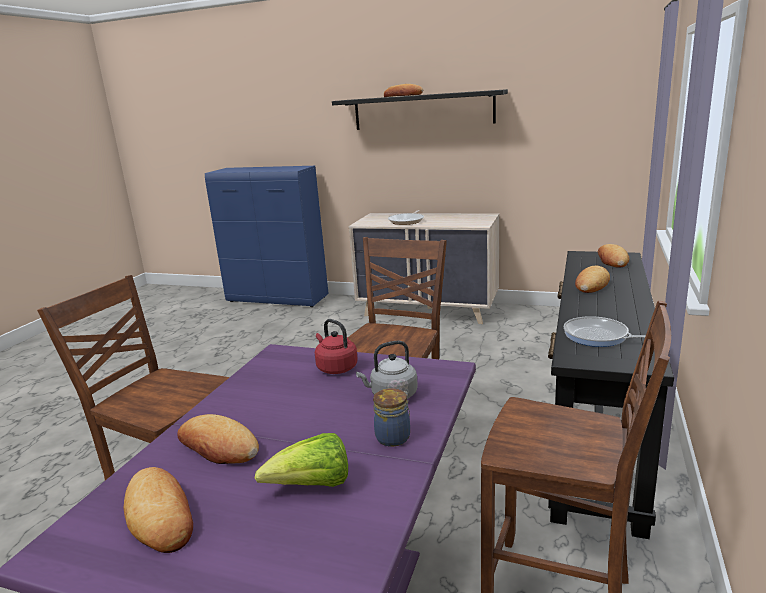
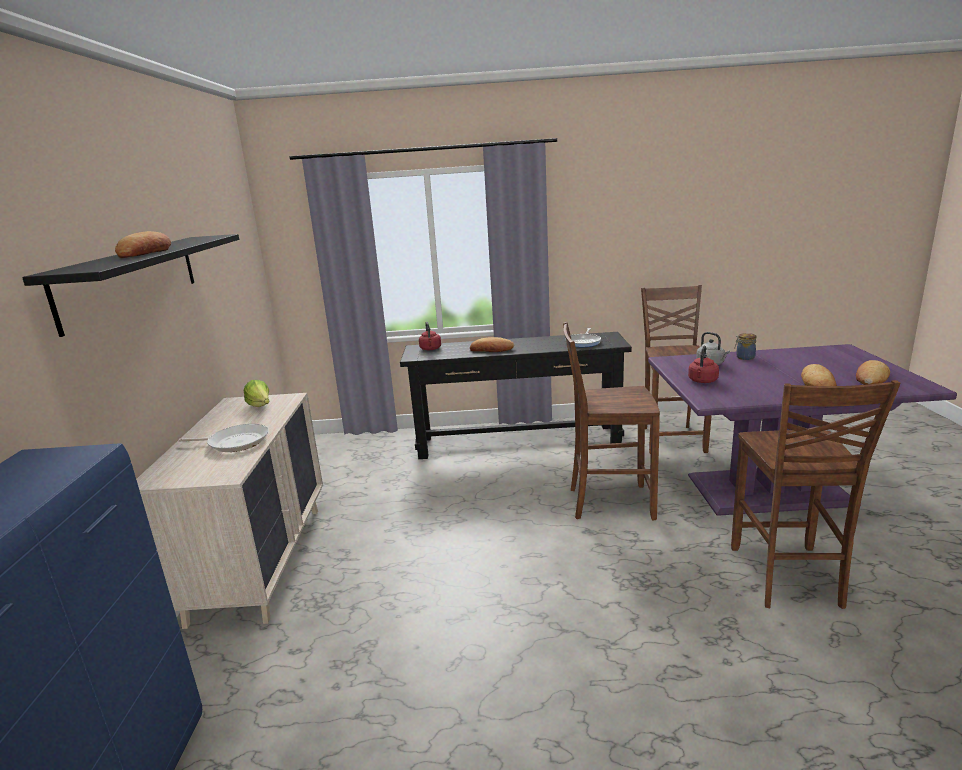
camera: 110 degrees left, 0 degrees up
(312, 486) = (801, 361): lettuce -> lettuce (261, 406)
(612, 260) = (430, 349): bread -> red kettle

